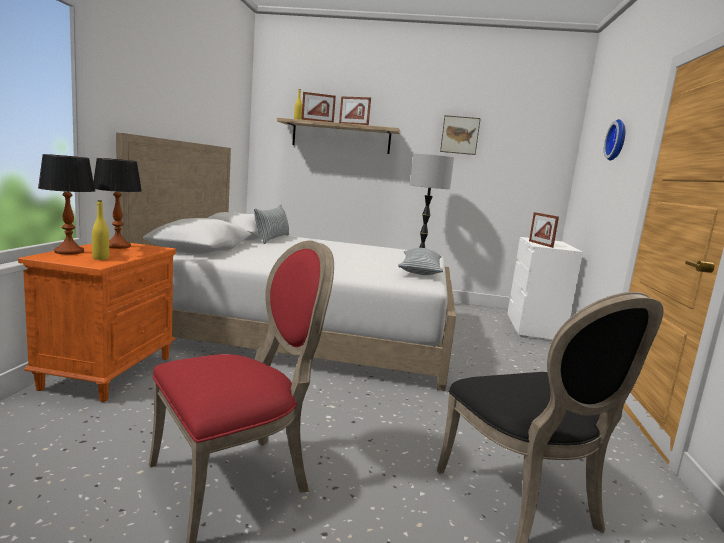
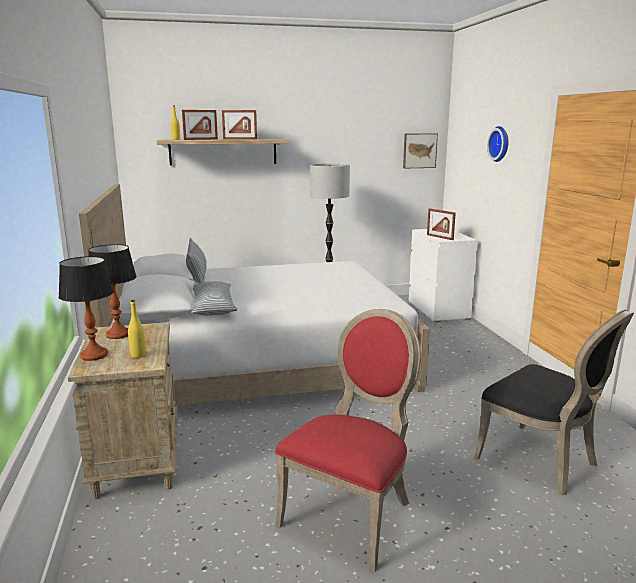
camera: 20 degrees left, 5 degrees up
(108, 372) = (137, 459): orange nightstand -> beige nightstand
(420, 270) = (370, 288): pillow -> pillow (213, 307)
(459, 135) = (342, 138): picture -> picture (419, 150)

